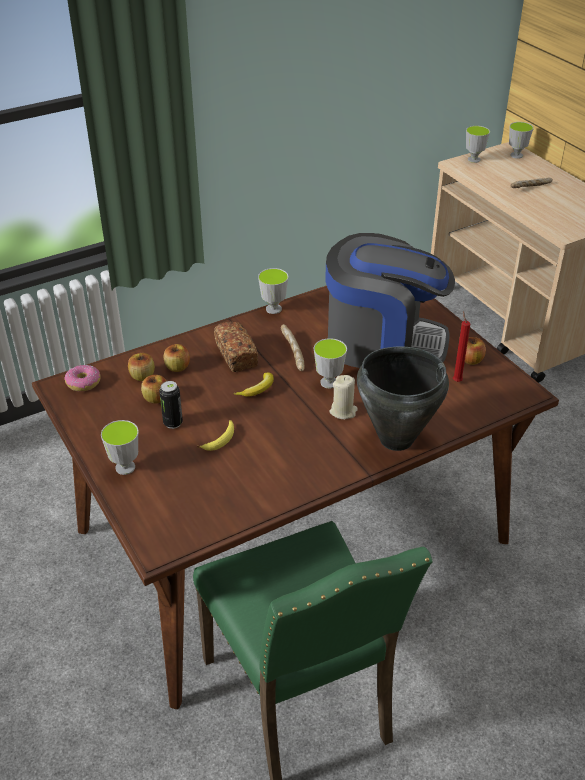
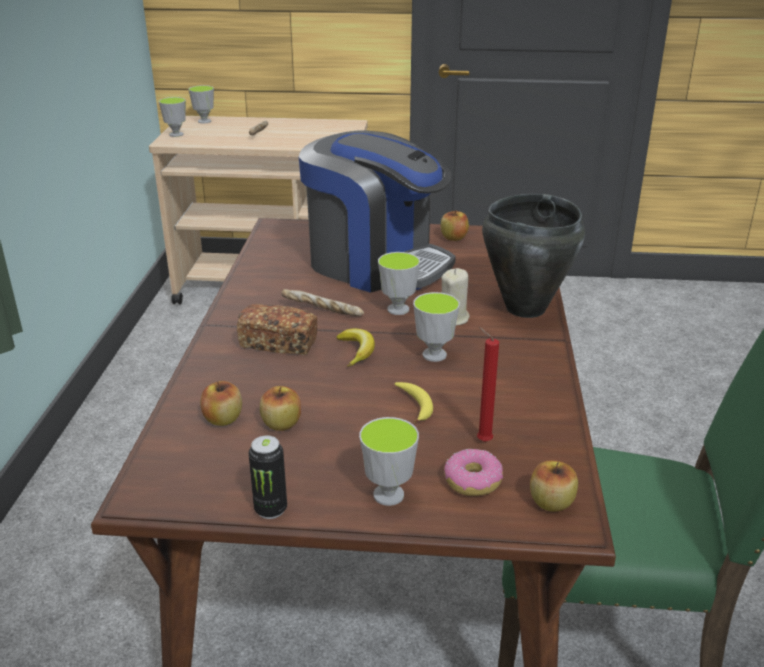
camera: 55 degrees left, 10 degrees down
(83, 383) = (167, 471): donut -> donut (472, 480)
(173, 423) = (344, 427): can -> can (270, 509)
(177, 367) = (243, 388): apple -> apple (551, 502)
(273, 309) = (232, 294): cup -> cup (434, 355)
(383, 344) = (376, 264): coffee machine -> coffee machine turned 75 degrees clockwise
(456, 380) = (474, 253): red candle -> red candle (482, 441)

